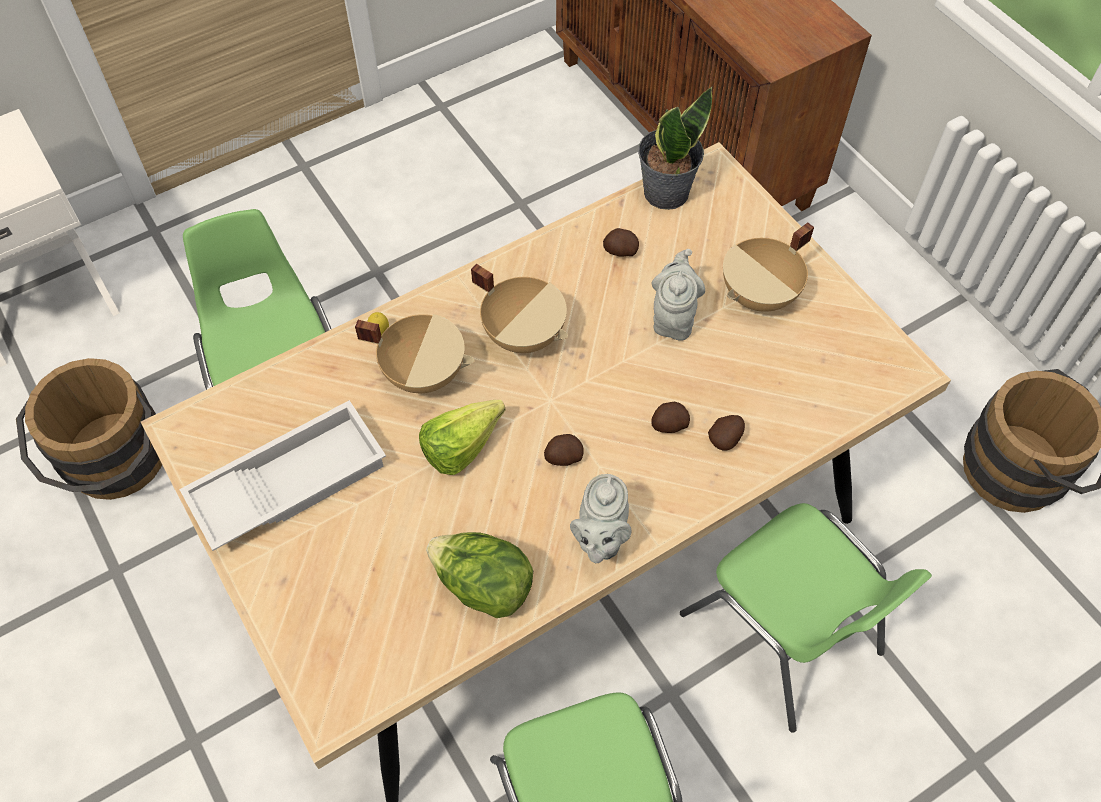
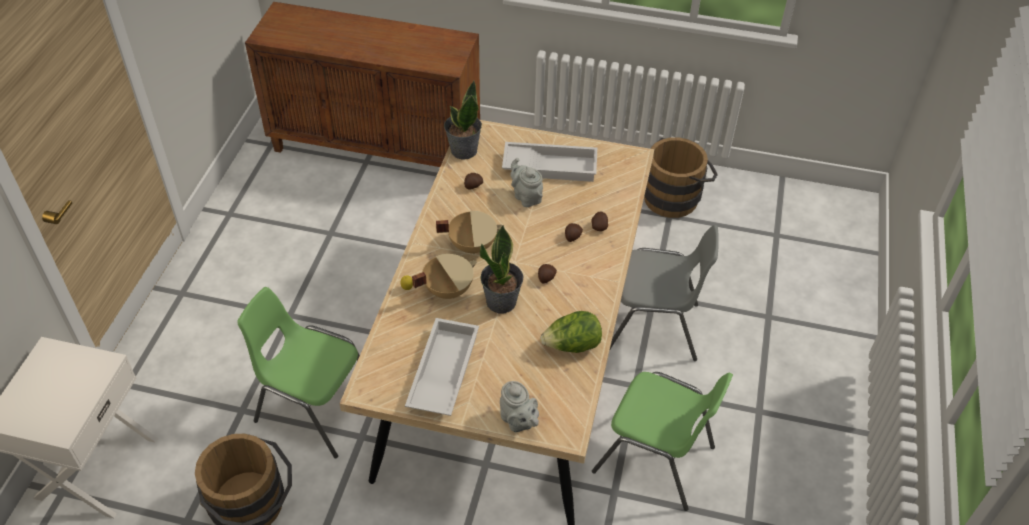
camera: 45 degrees left, 10 degrees down
(468, 445) = (502, 302): lettuce -> potted plant
(600, 538) = (595, 295): grey teapot -> grey teapot (518, 422)
(760, 296) = (550, 166): beige cooking pot -> white tray
(783, 635) = (654, 328): green chair -> grey chair

